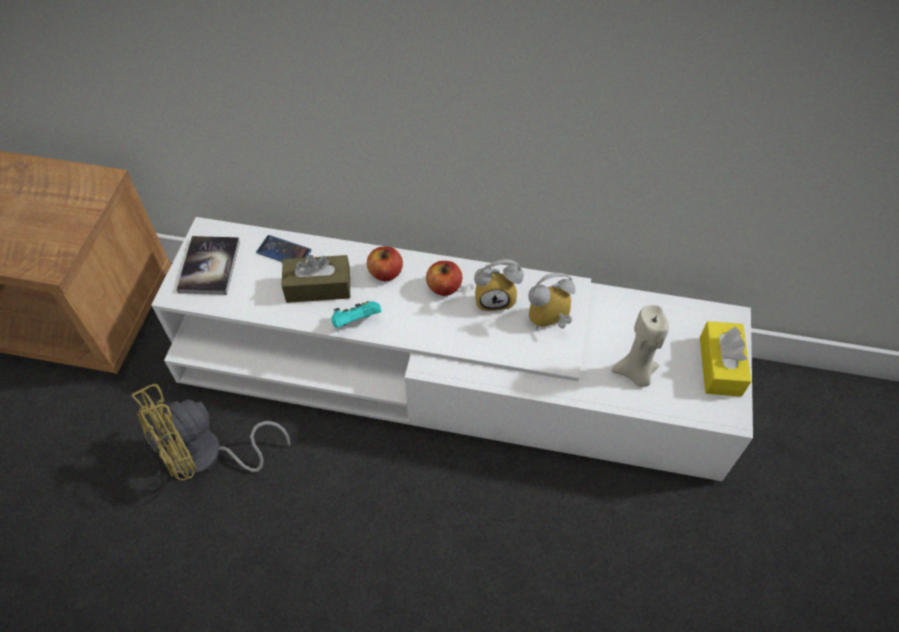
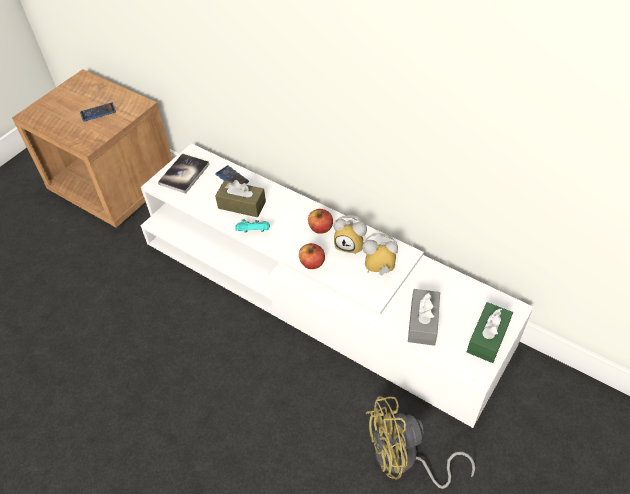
camera: 25 degrees right, 5 degrees down
(38, 210) = (98, 112): none -> phone
(207, 456) = (144, 293): yellow fan -> yellow fan (404, 460)
(385, 273) = (288, 208): apple -> apple (312, 263)
(635, 373) = (423, 322): beige candle -> grey tissue box
(720, 366) = (487, 338): yellow tissue box -> green tissue box

